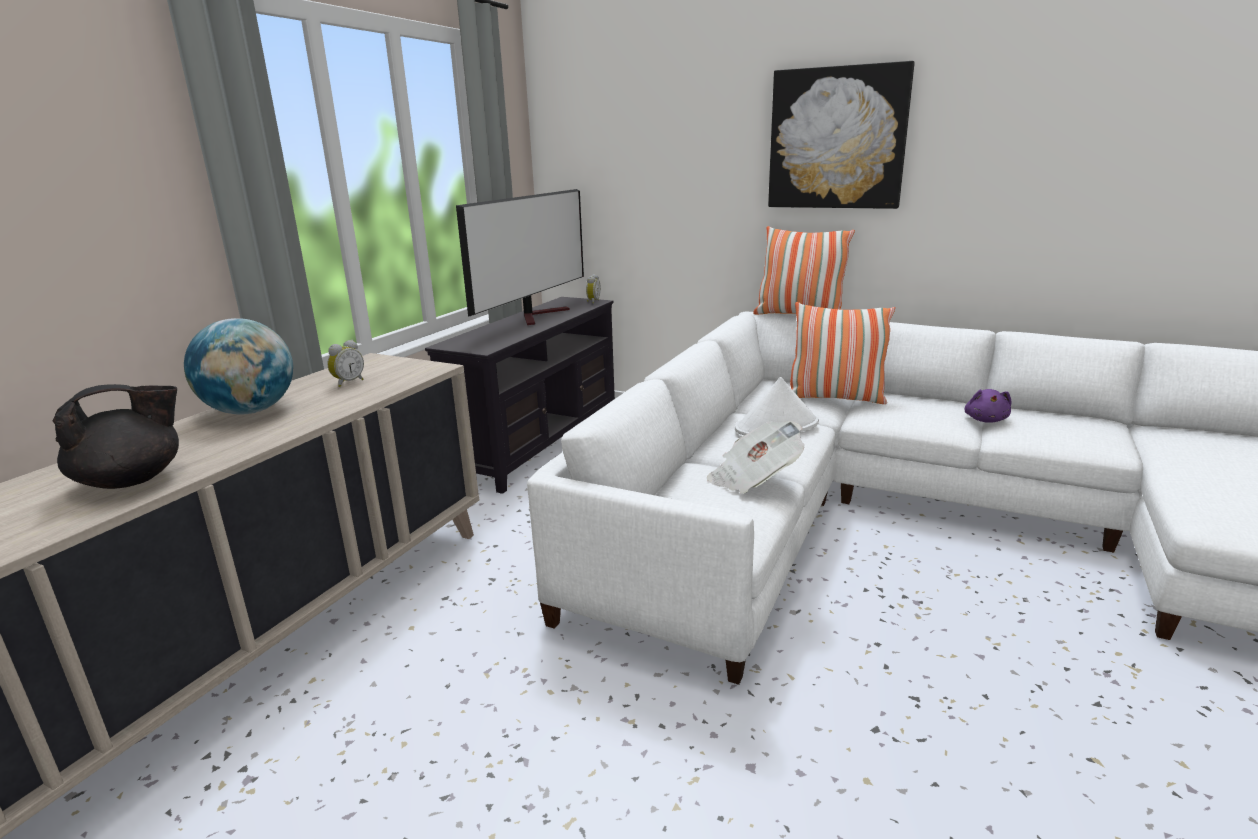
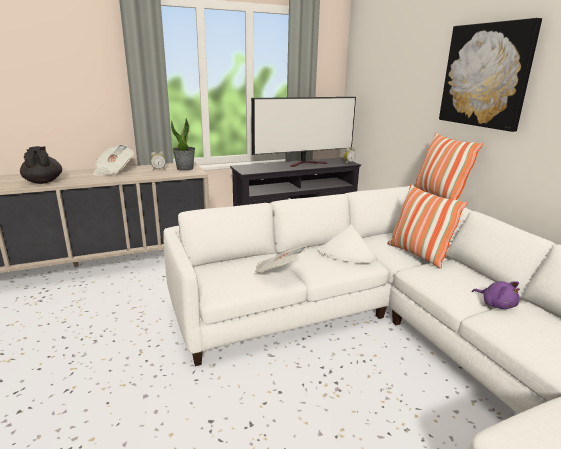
camera: 40 degrees right, 0 degrees up
(133, 480) = (43, 181): black teapot -> black teapot turned 120 degrees counterclockwise
(250, 411) = (113, 171): globe -> newspaper
(393, 367) = (185, 168): none -> potted plant
(985, 420) = (496, 304): purple plush toy -> purple plush toy turned 90 degrees counterclockwise

